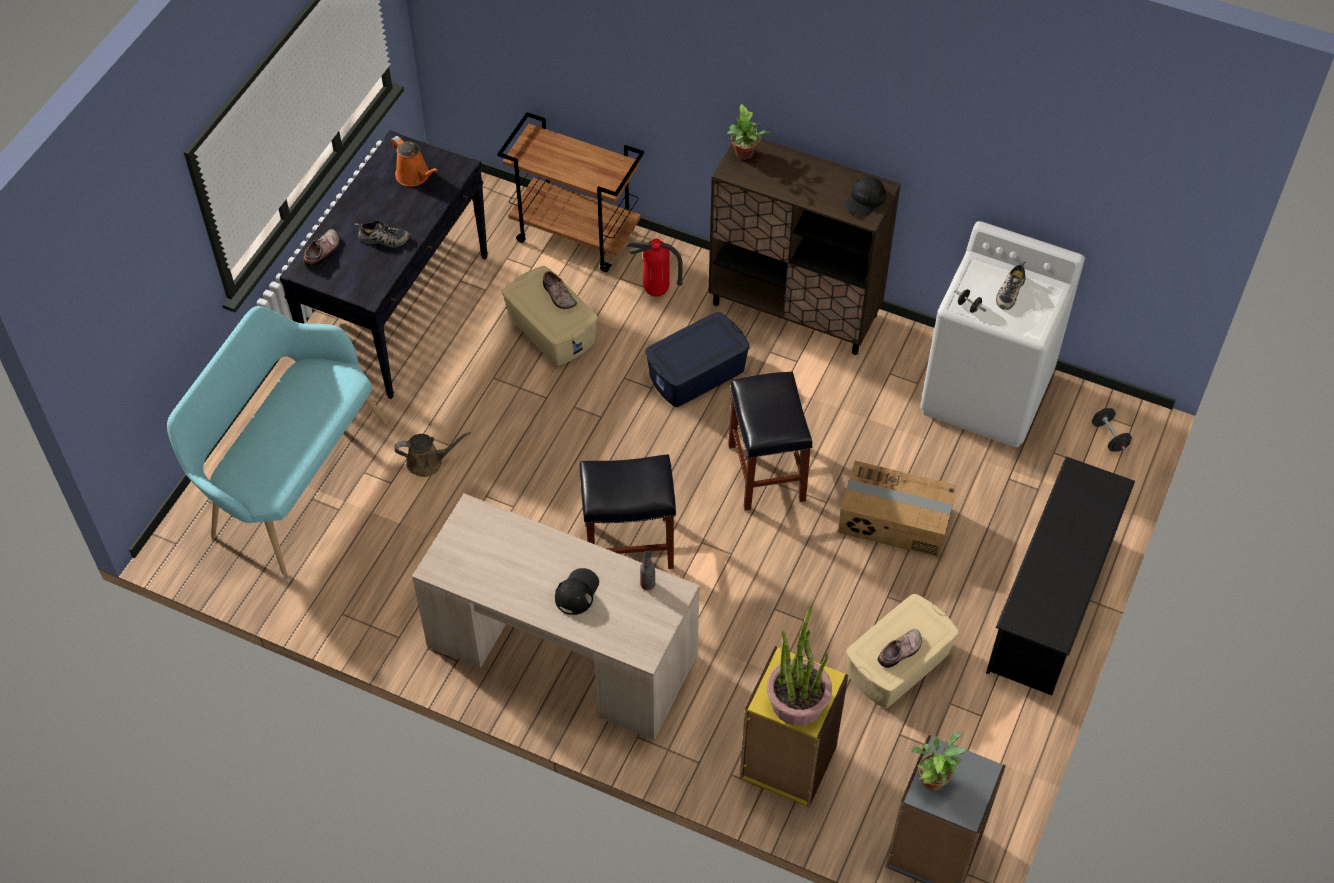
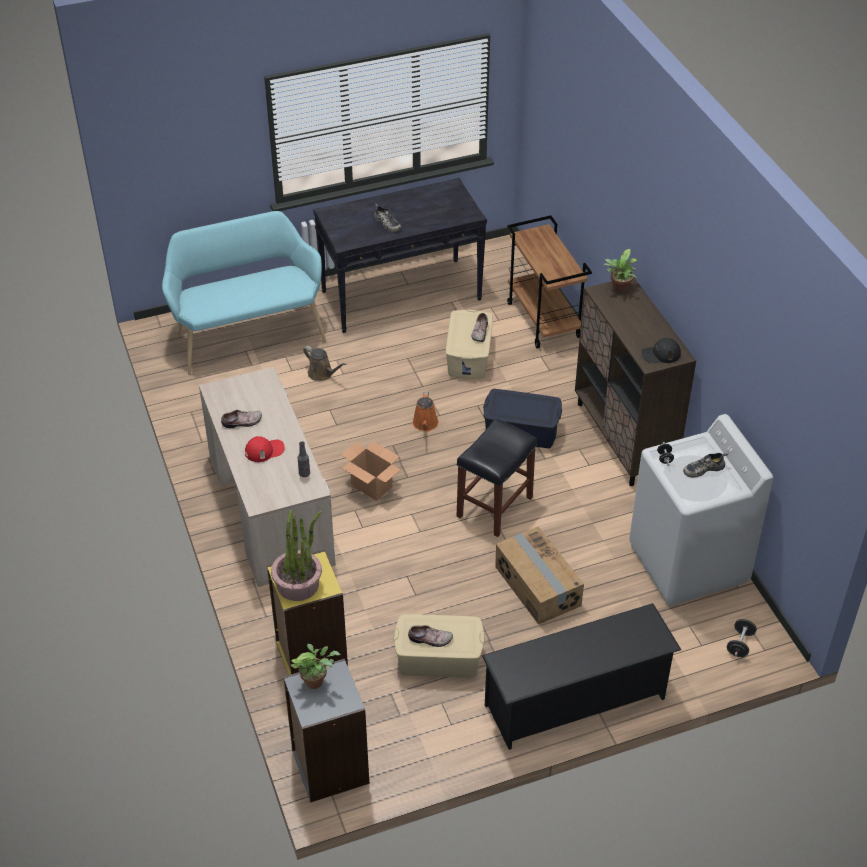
camera: 45 degrees right, 10 degrees down
(323, 252) = (349, 211): shoe -> shoe (242, 422)
(414, 176) = (442, 205): orange watering can -> orange watering can (425, 424)
(577, 592) = (264, 450): black cap -> red cap
(630, 544) = (372, 486): black stool -> cardboard box
(656, 292) = (552, 376): fire extinguisher -> none

